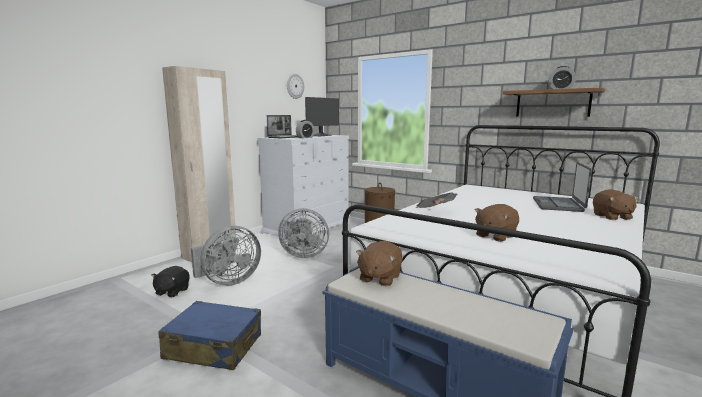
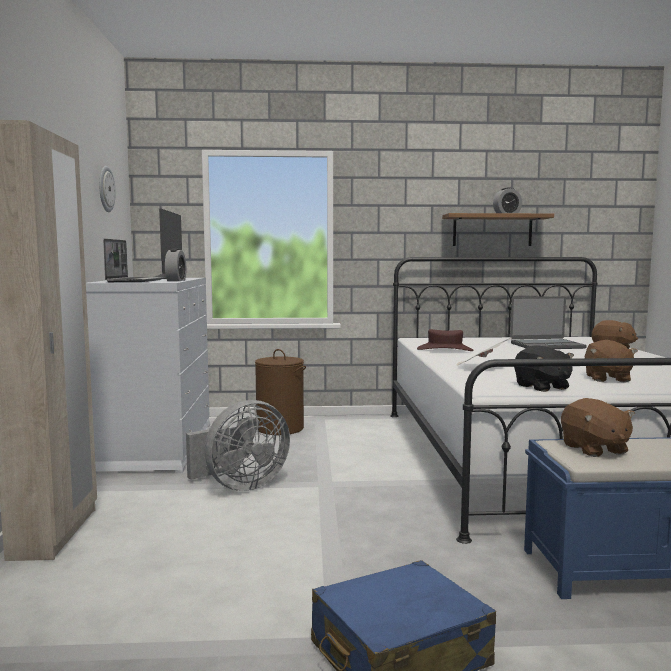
camera: 40 degrees left, 5 degrees down
(172, 291) = (127, 619): black plush toy -> black plush toy (542, 387)
(228, 281) = (203, 562): grey fan -> none
(462, 196) = (445, 349): none -> brown hat
(558, 205) = (546, 345): laptop -> laptop turned 75 degrees counterclockwise

